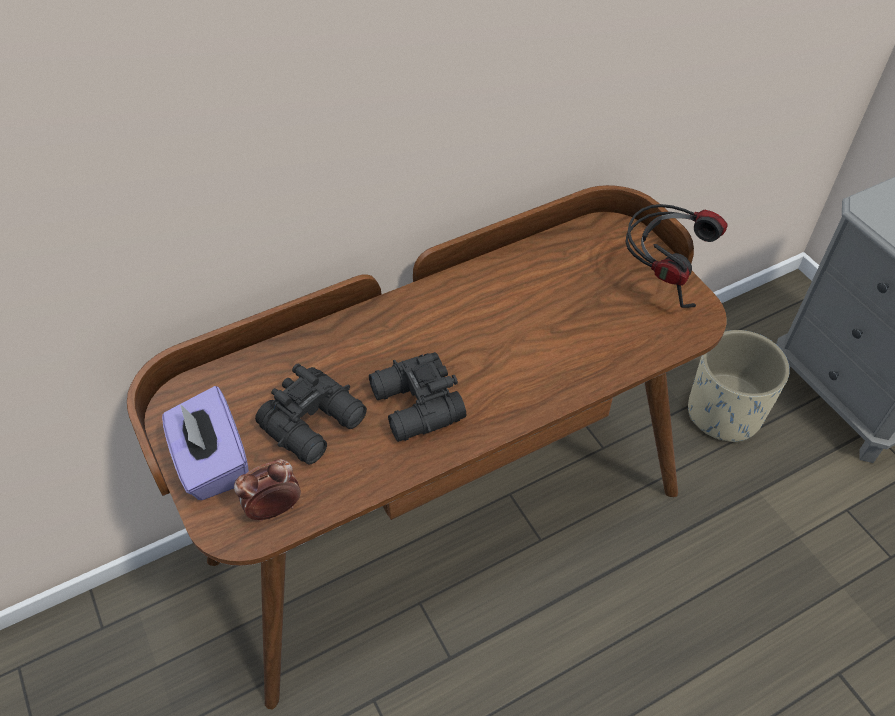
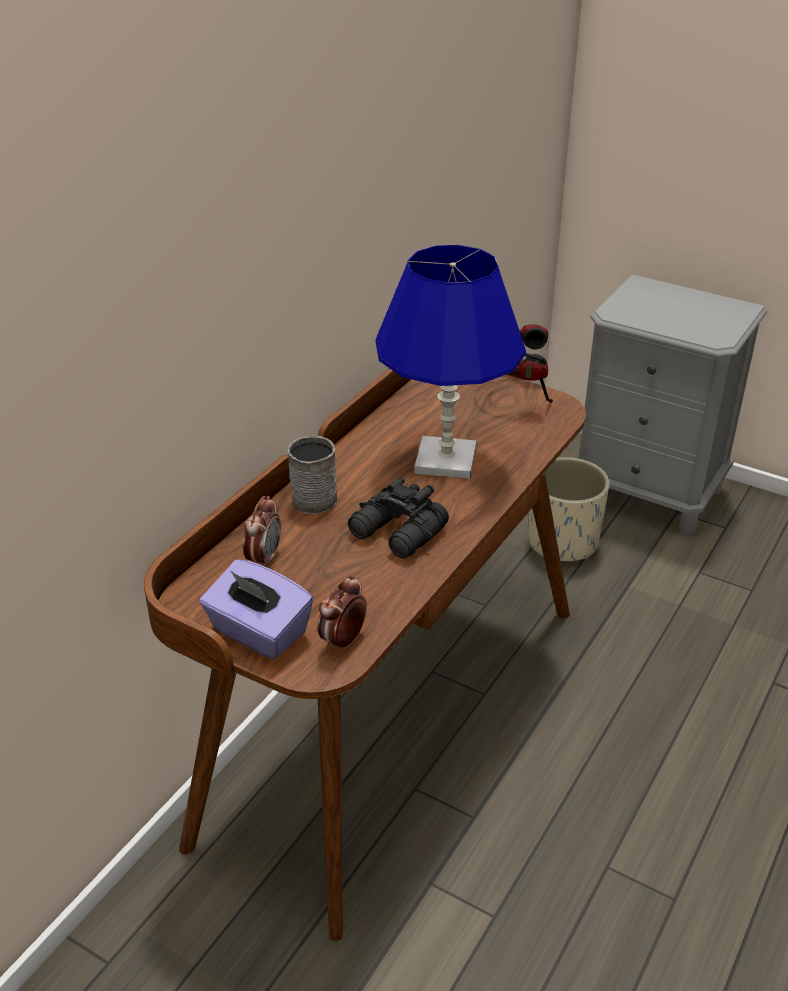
camera: 30 degrees left, 15 degrees down
(278, 380) = (264, 558): none -> alarm clock
(316, 423) = (325, 574): black binoculars -> none
(374, 327) = (315, 496): none -> grey mug
(527, 337) = (445, 461): none -> blue table lamp

